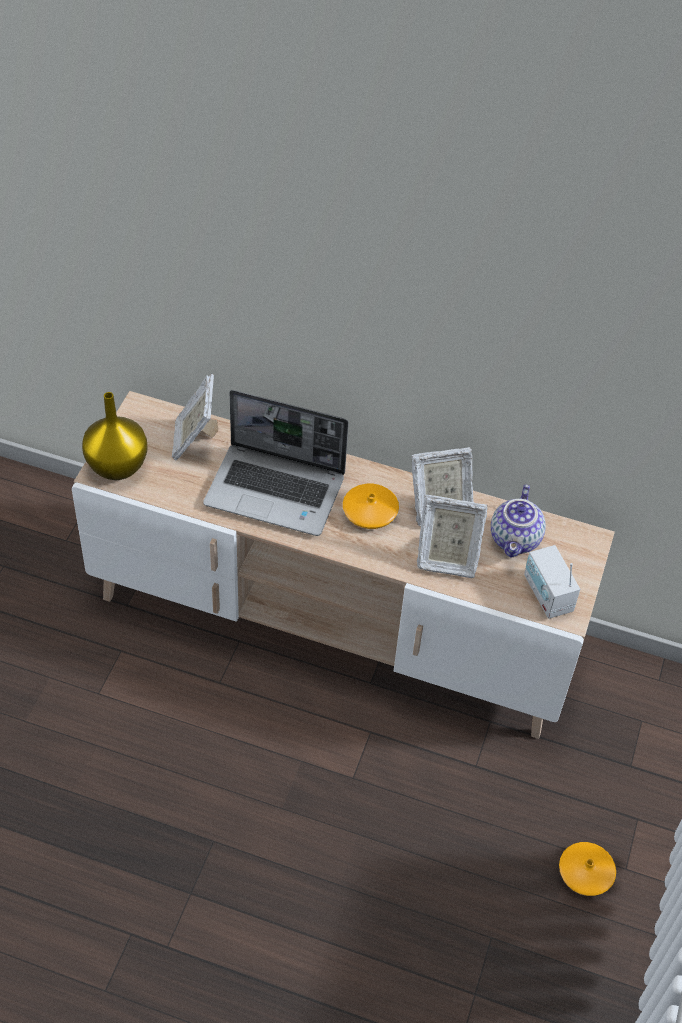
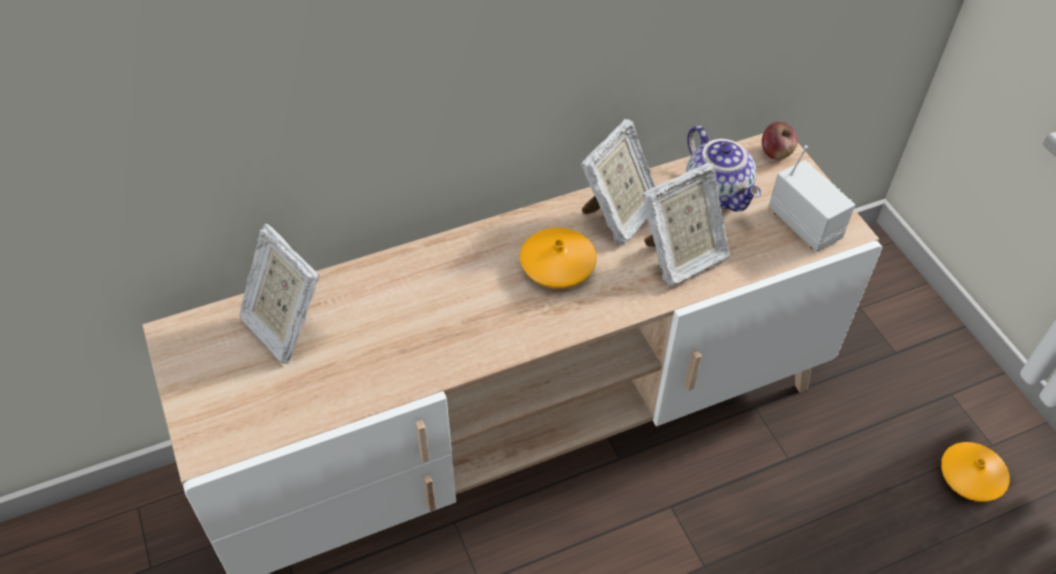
camera: 40 degrees left, 0 degrees up
(118, 465) = (221, 420): yellow vase -> none
(277, 490) = (439, 314): laptop -> none
(547, 595) = (805, 224): radio -> radio turned 150 degrees counterclockwise
(586, 542) = (776, 152): none -> apple

